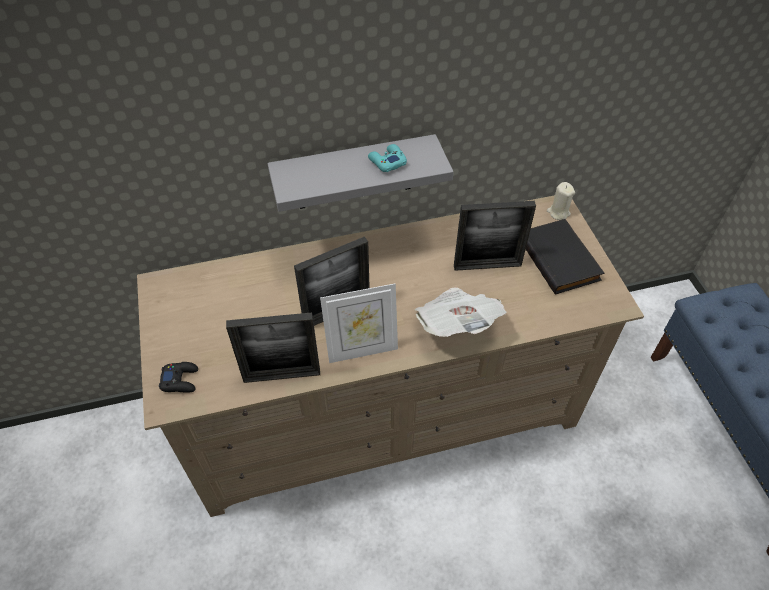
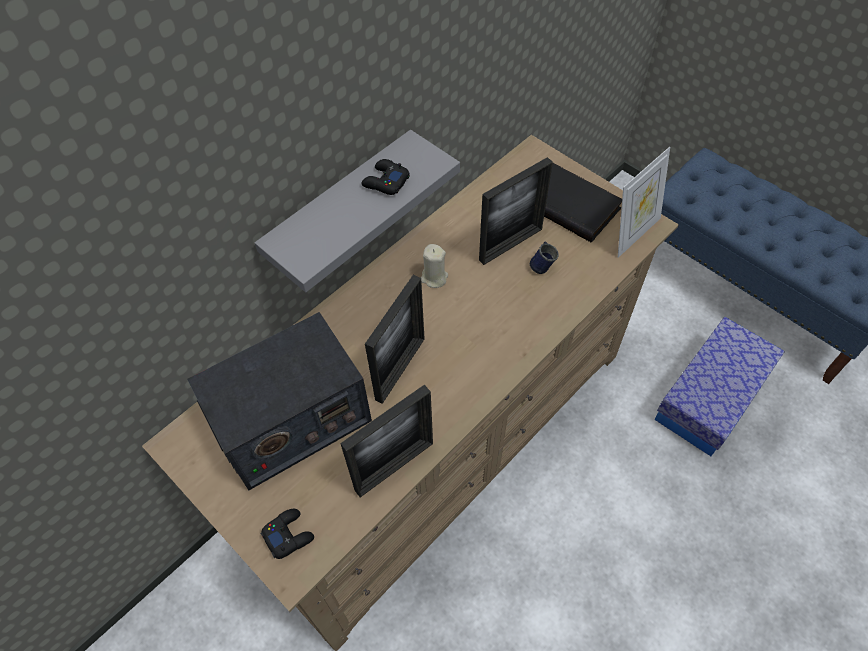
camera: 30 degrees left, 5 degrees up
(237, 308) = (291, 421): none -> radio
(362, 350) = (455, 394): picture frame -> picture frame (633, 233)
(387, 161) = (385, 182): turquoise game controller -> black game controller
(456, 324) = (525, 319): newspaper -> none
(500, 292) = (542, 265): none -> blue mug
(558, 212) = (537, 159): beige candle -> beige candle (434, 278)
(642, 504) = (710, 396): none -> storage box

